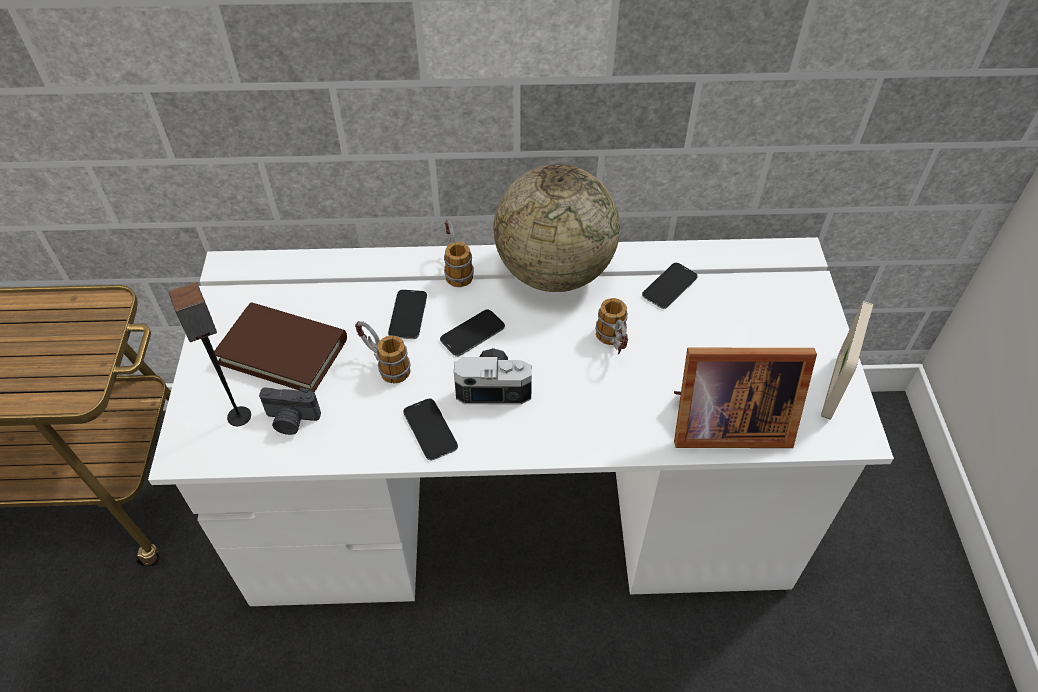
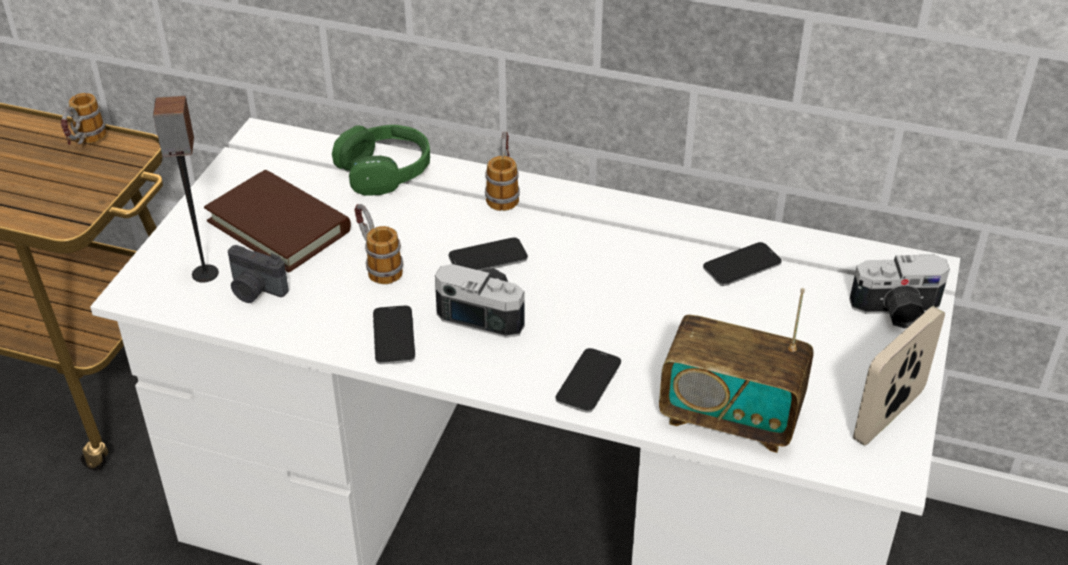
camera: 20 degrees right, 10 degrees down
(350, 274) = (385, 171): none -> green headphones
(408, 315) = (427, 224): phone -> phone (588, 381)
(554, 272) = (613, 220): globe -> none
(613, 345) = (642, 307): mug -> mug (85, 143)
(724, 424) = (730, 417): picture frame -> radio
(797, 296) = (897, 311): none -> camera

